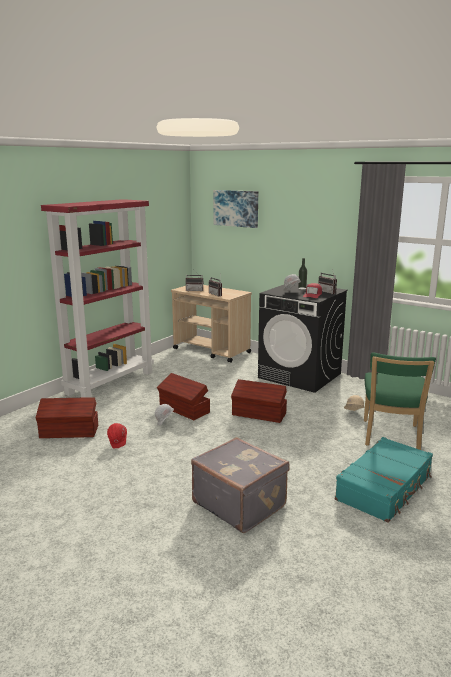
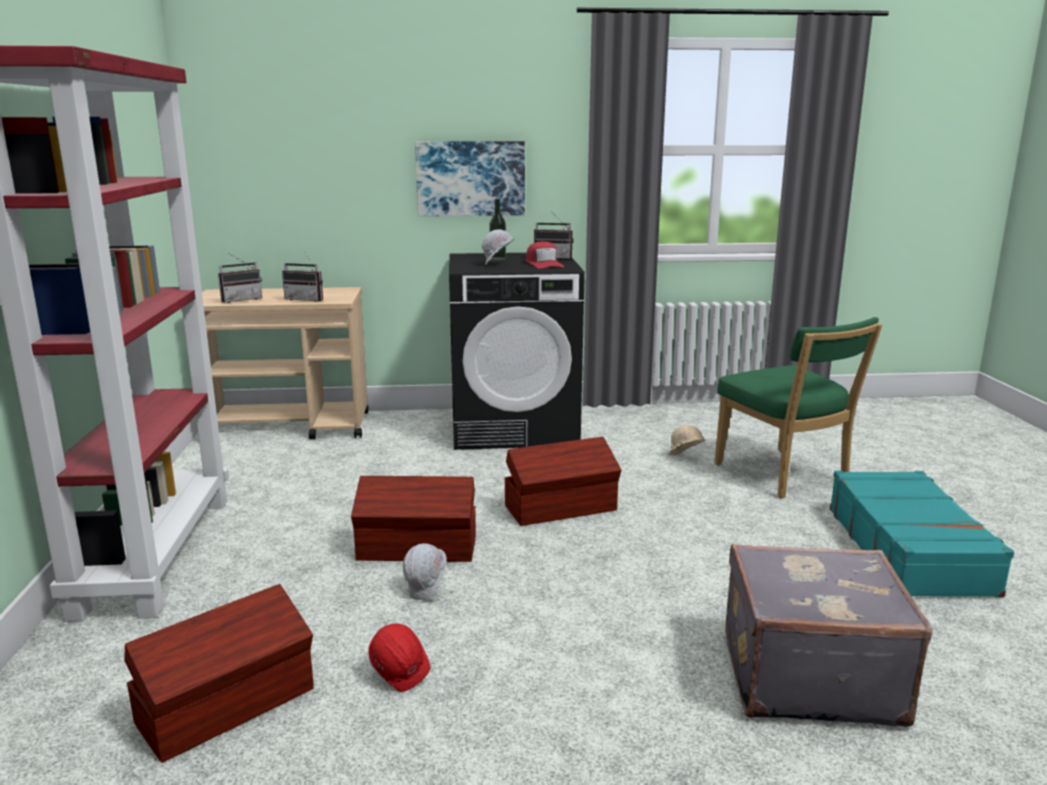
camera: 40 degrees left, 0 degrees up
(236, 208) = (304, 111): picture -> picture (470, 178)

